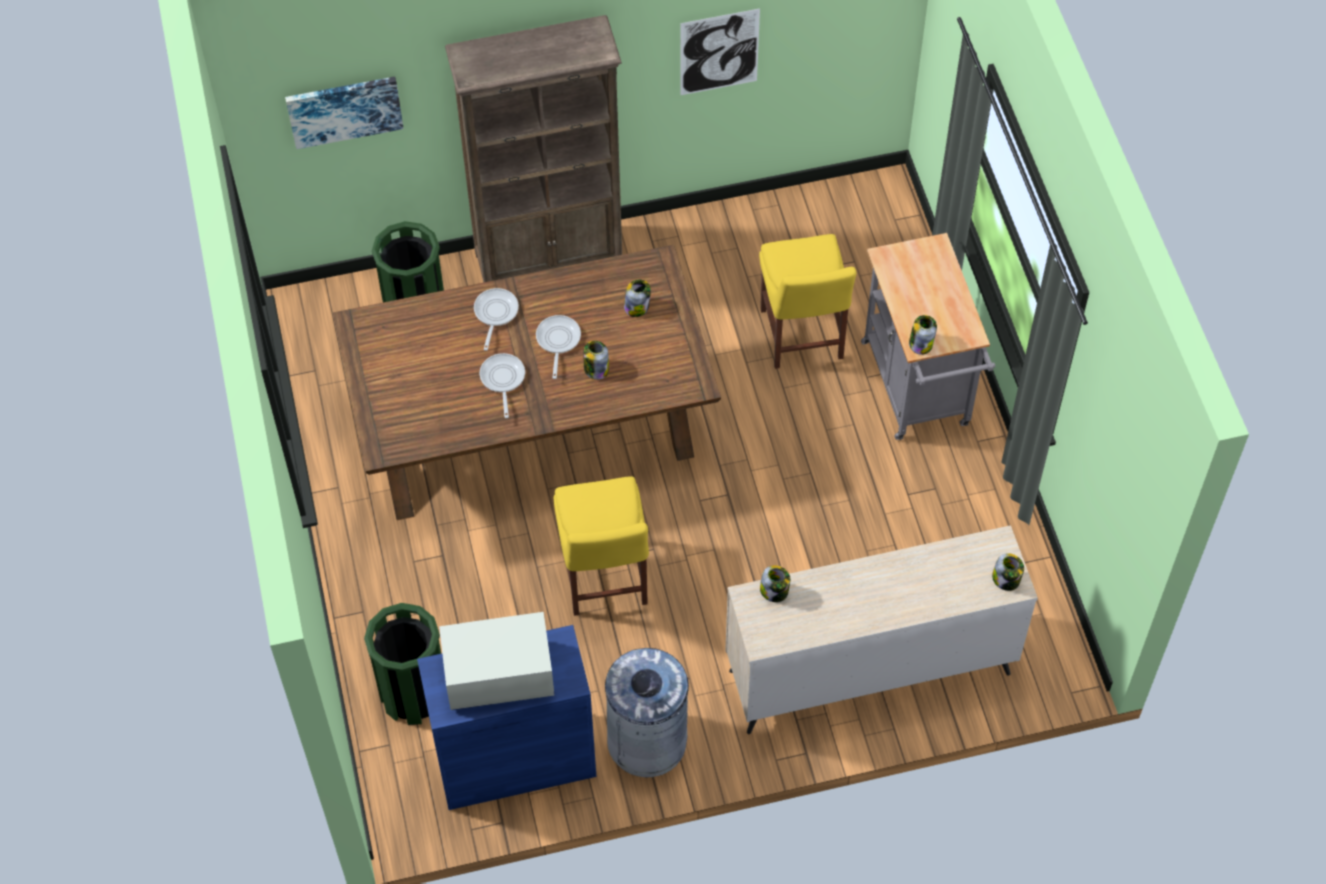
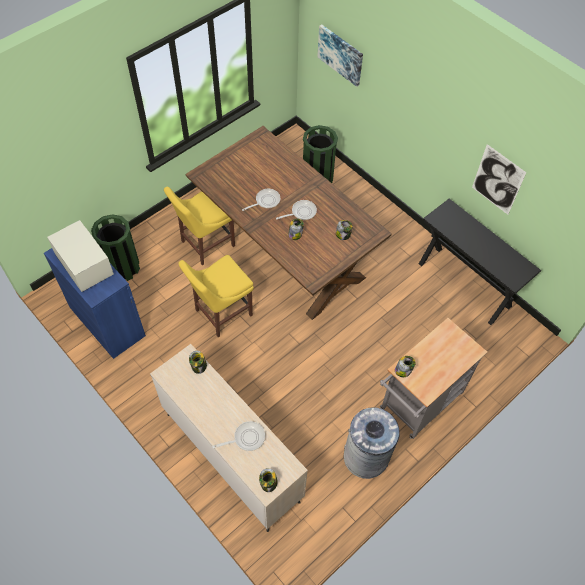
camera: 60 degrees right, 0 degrees up
(495, 314) = (301, 182): frying pan -> frying pan (246, 438)
(549, 259) = (383, 212): brown bookcase -> none
(647, 741) = (142, 372): grey trash can -> grey trash can (366, 457)
(754, 225) = (464, 285): none -> black console table
(802, 338) = (412, 335): yellow chair -> yellow chair (205, 244)

